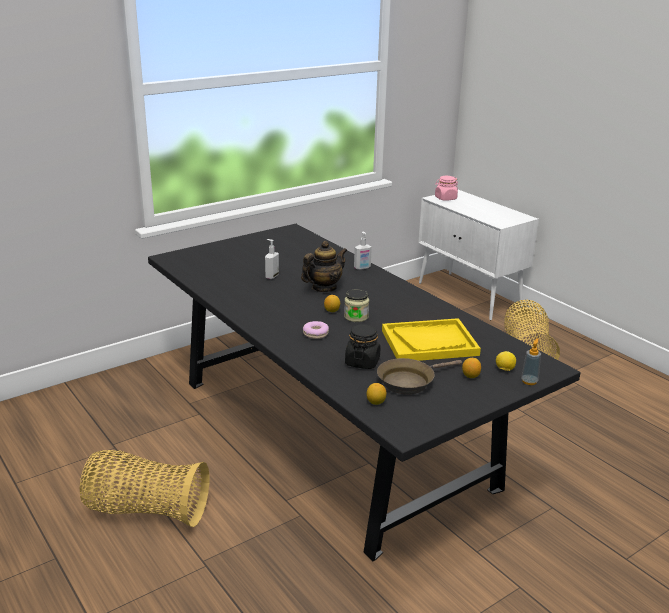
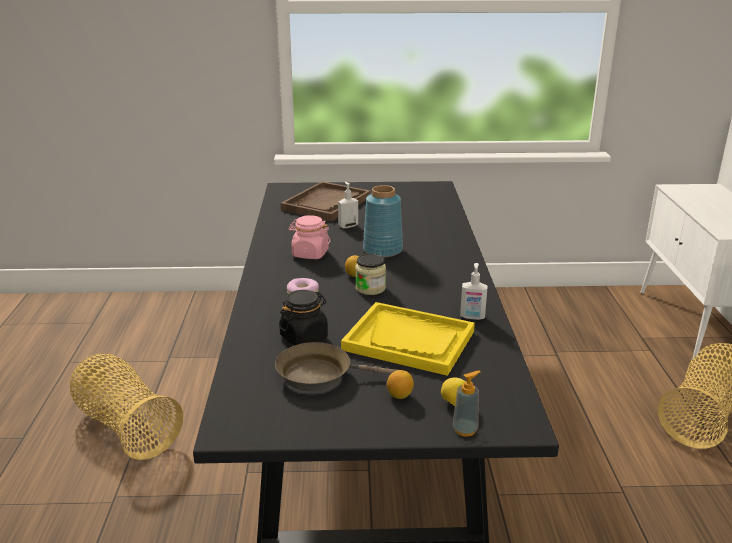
camera: 35 degrees right, 0 degrees up
(227, 263) = (326, 203): none -> brown tray
(324, 288) = (382, 250): teapot -> blue vase
(362, 268) = (455, 240): soap dispenser -> soap dispenser (472, 317)
(376, 402) = (250, 385): lemon -> none
(445, 198) = (687, 190): pink jar -> pink jar (310, 254)

